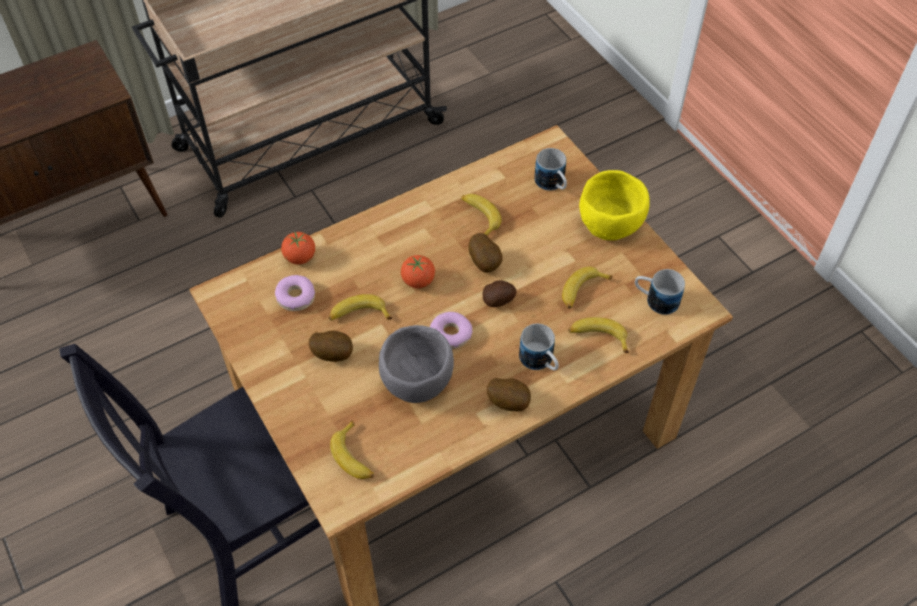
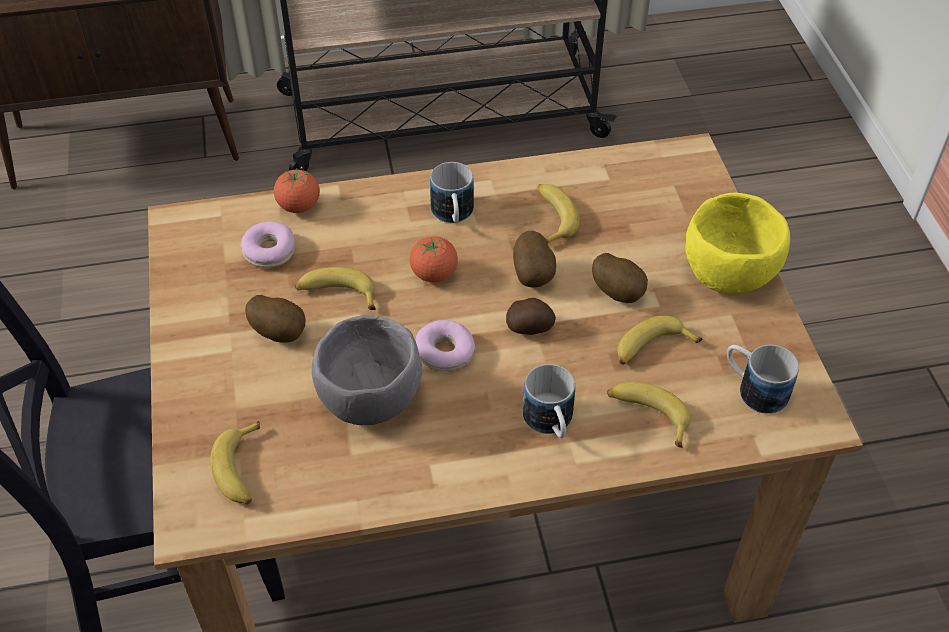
camera: 20 degrees right, 5 degrees down
(508, 402) = (482, 463): potato -> potato (618, 292)
(552, 185) = (670, 203): mug -> mug (453, 216)

